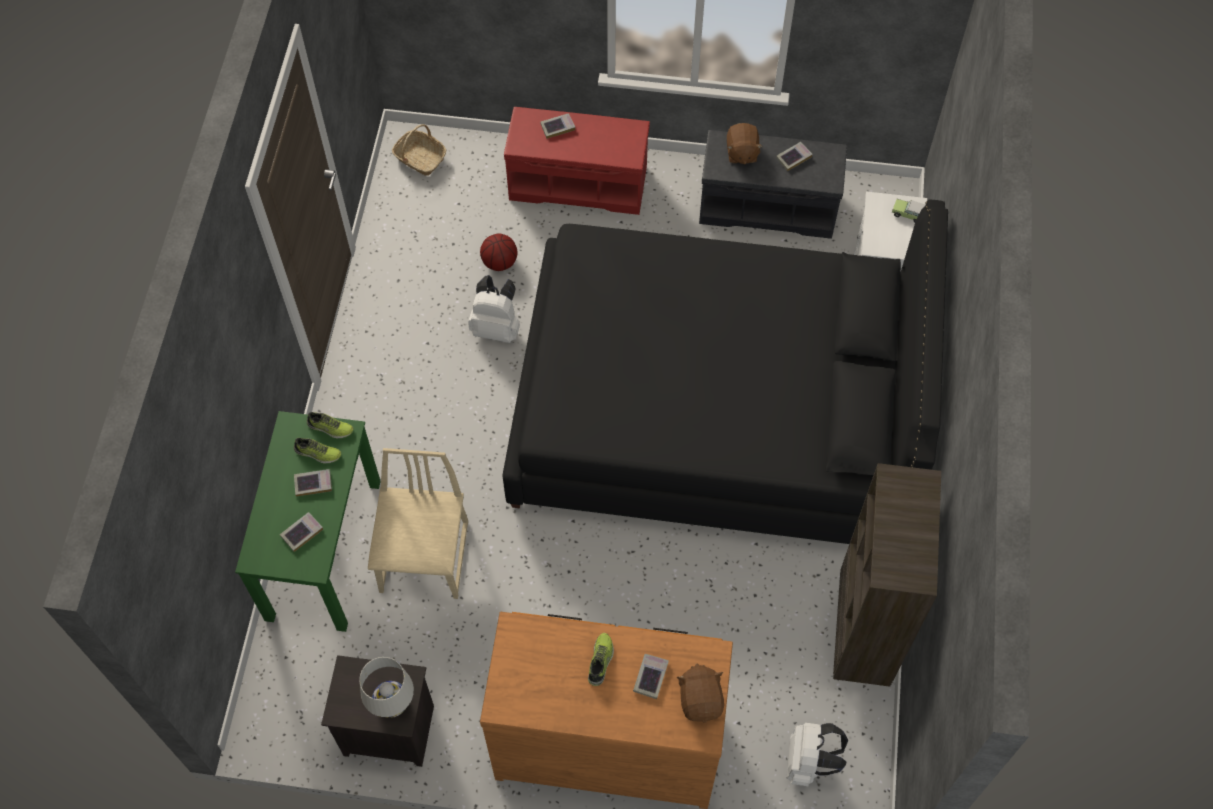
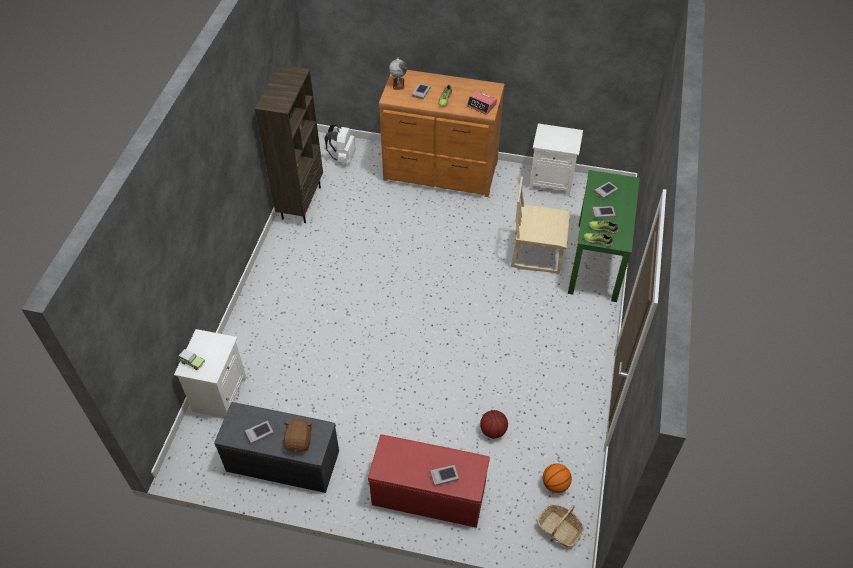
camera: 175 degrees left, 10 degrees down
(387, 732) = (552, 181): black nightstand -> white nightstand
(391, 703) = (549, 135): white table lamp -> none
(421, 205) = (555, 484): none -> basketball
(425, 557) = (537, 253): beige chair -> beige chair turned 90 degrees clockwise
(497, 328) = (495, 382): white backpack -> none
(526, 649) = (481, 105): none -> alarm clock
(700, 699) = (398, 84): brown plush toy -> globe
(713, 411) = (356, 318): black bed -> none

